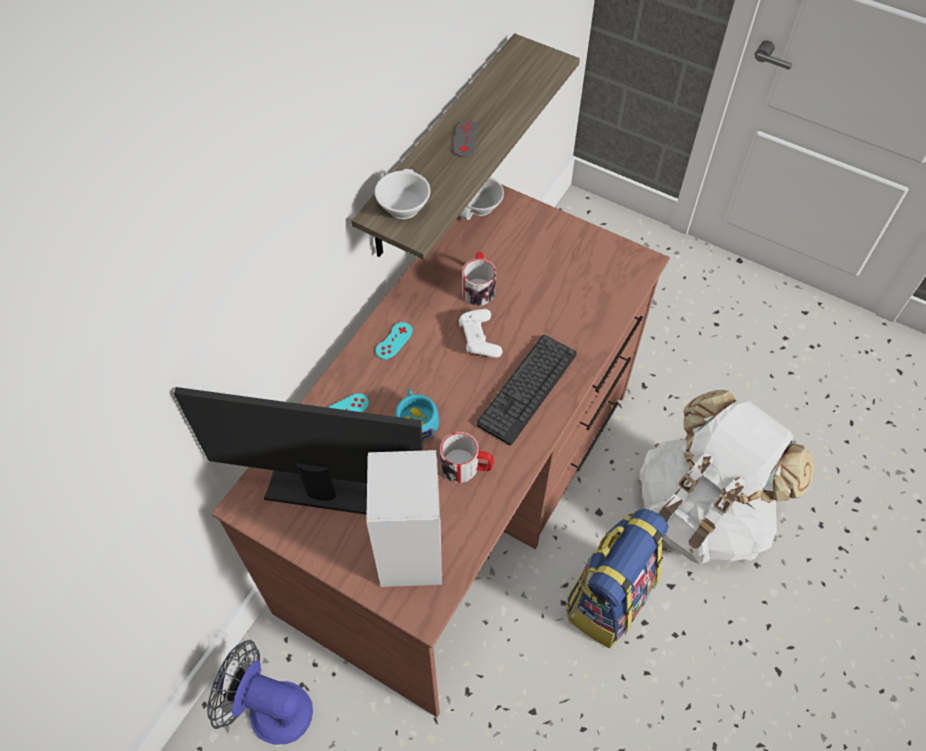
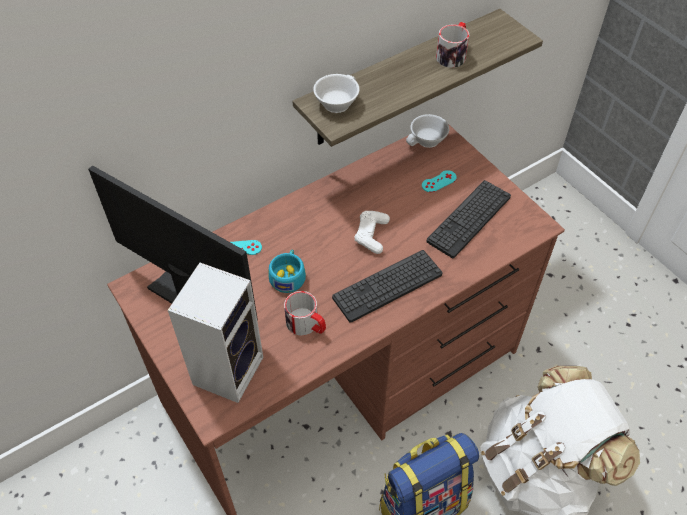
camera: 25 degrees right, 5 degrees down
(269, 708) = (122, 469): fan -> none
(394, 341) = (305, 213): turquoise game controller -> turquoise game controller (439, 181)
(465, 139) = (413, 71): grey game controller -> none
(478, 286) = (392, 197): mug -> mug (453, 54)
(570, 281) = (469, 219): none -> keyboard

